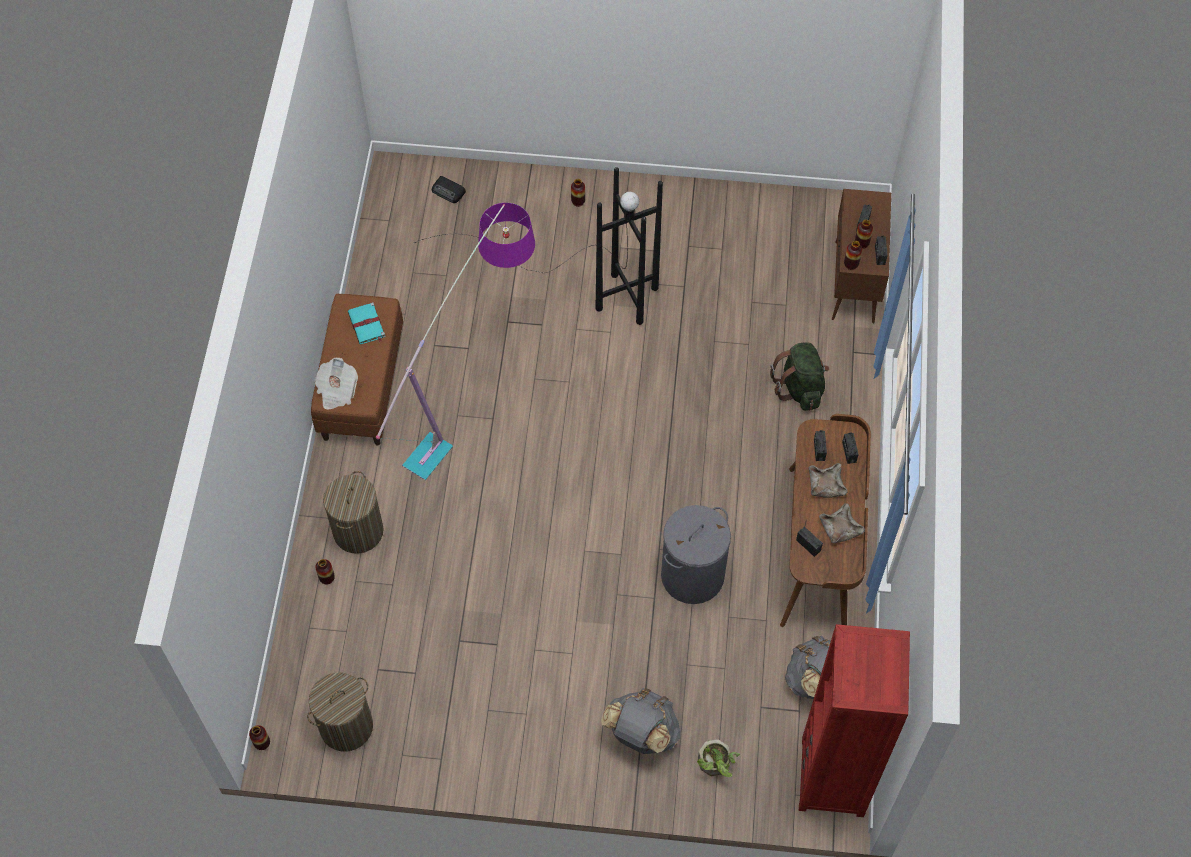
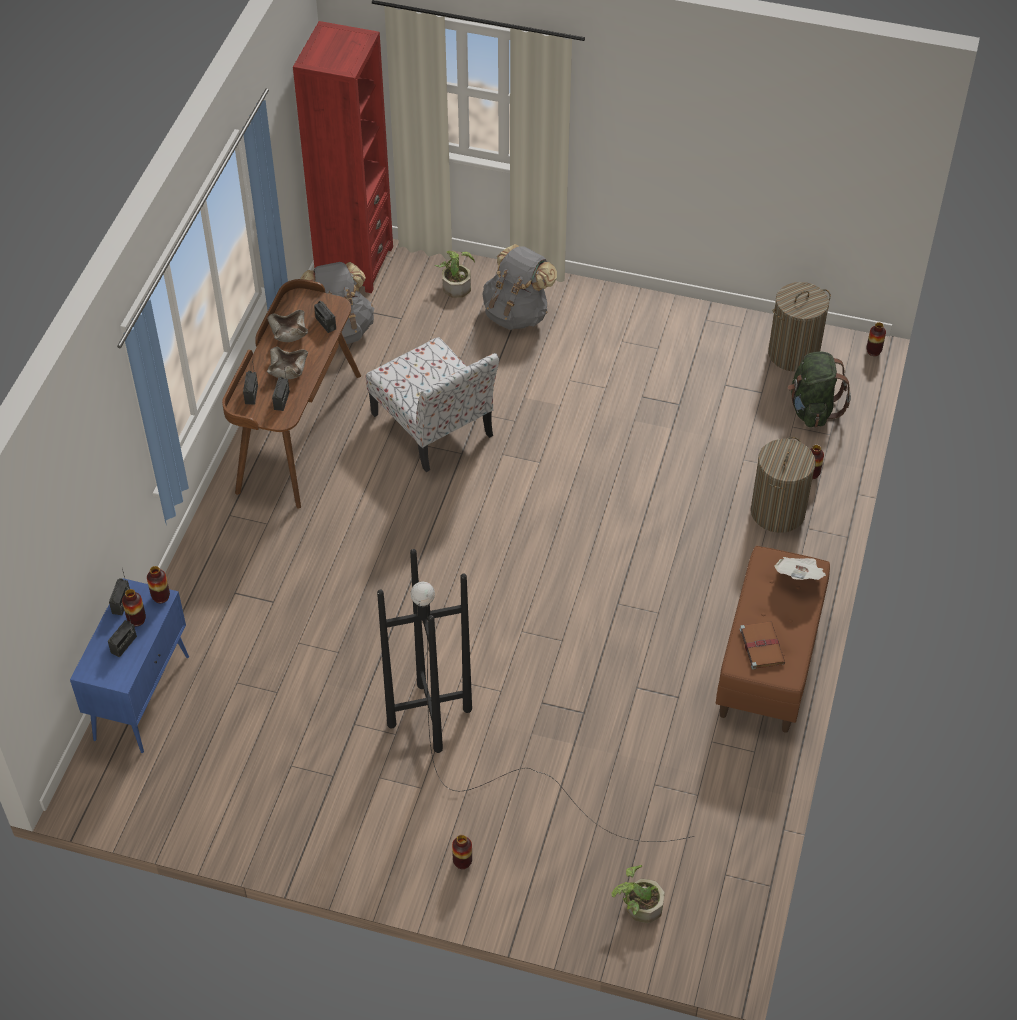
camera: 170 degrees left, 10 degrees down
(367, 325) = (761, 645): turquoise book -> brown book
(449, 191) = (638, 906): radio -> potted plant
(476, 396) = (633, 630): floor lamp -> none
(692, 575) = (434, 427): grey laundry basket -> chair
(800, 388) = (257, 586): green backpack -> green backpack (812, 409)
(854, 283) = (142, 697): brown cabinet -> blue cabinet

